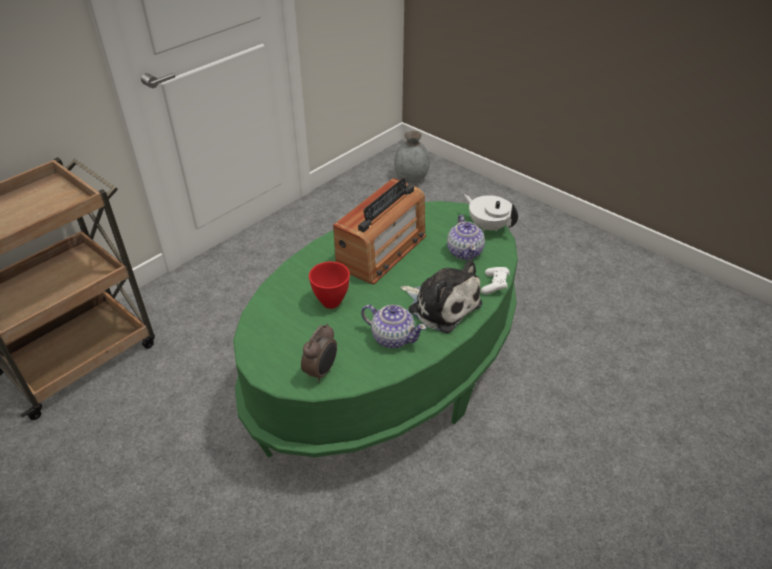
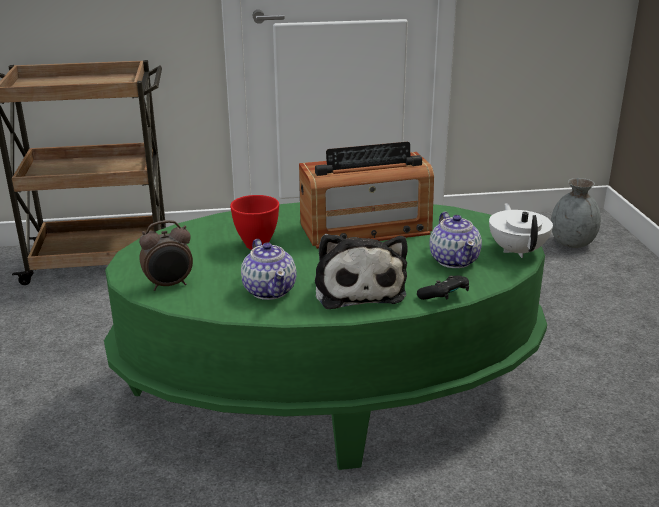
camera: 40 degrees right, 15 degrees down
(465, 252) = (454, 260): teapot -> teapot turned 45 degrees counterclockwise
(495, 285) = (444, 297): white game controller -> black game controller

